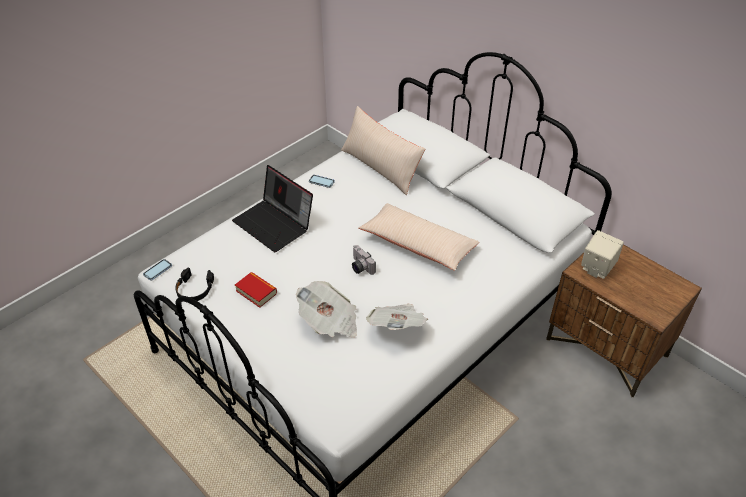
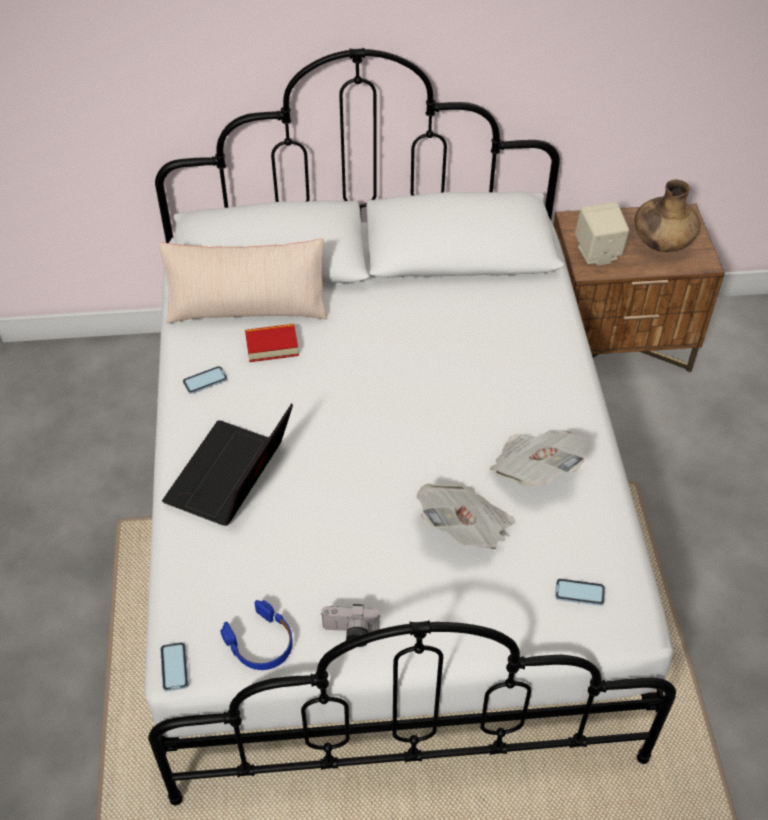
camera: 50 degrees left, 5 degrees up
(194, 289) = (261, 643): black headphones -> blue headphones
(256, 292) = (338, 575): book -> book (272, 346)
(275, 224) = (231, 479): laptop -> laptop turned 120 degrees clockwise
(334, 390) = (579, 593): none -> phone
(360, 267) = (404, 442): camera -> camera (350, 633)
(418, 244) = (423, 365): beige pillow -> none
(644, 290) = (661, 243): none -> brown vase

